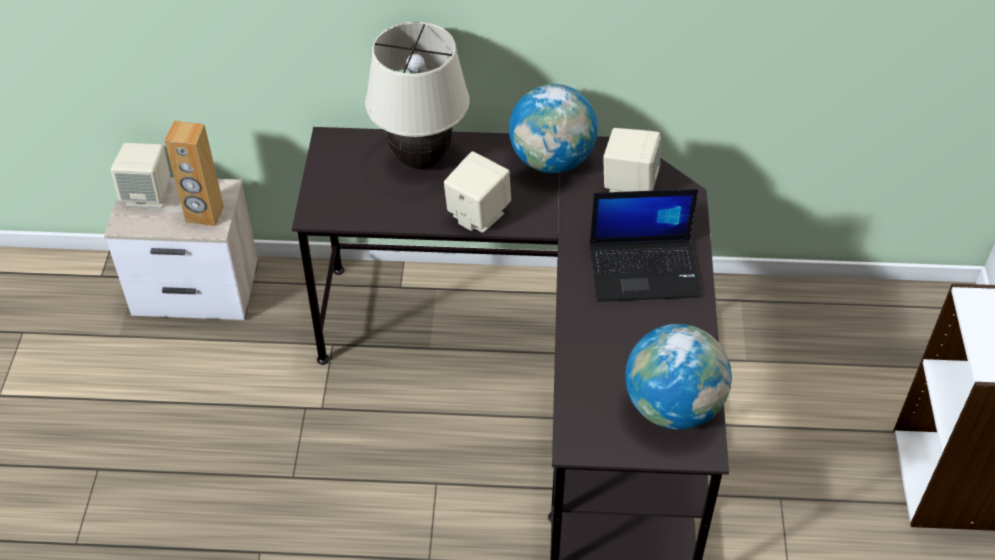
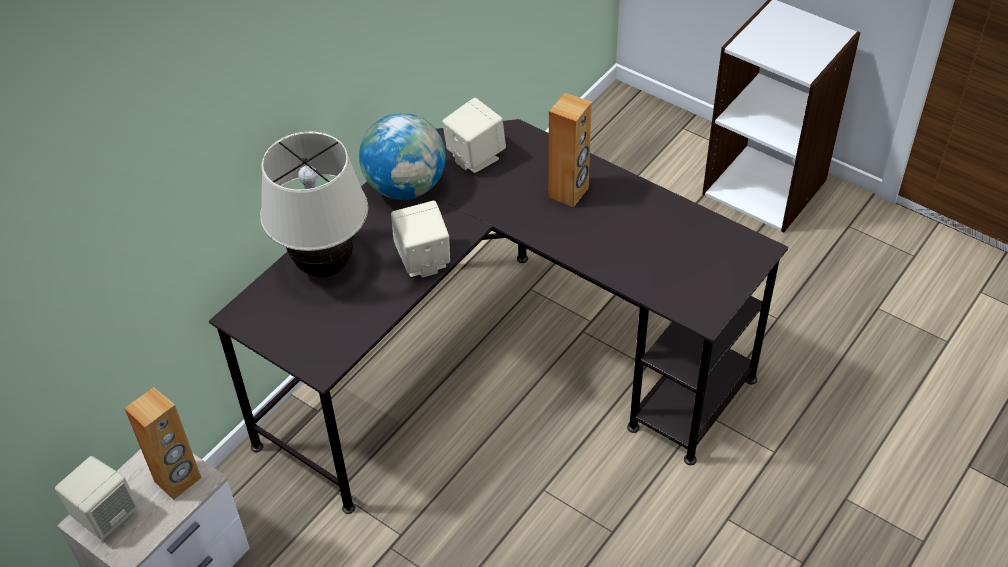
camera: 55 degrees left, 0 degrees up
(645, 269) = (569, 192): laptop -> brown speaker
(673, 407) = (711, 245): globe -> none

